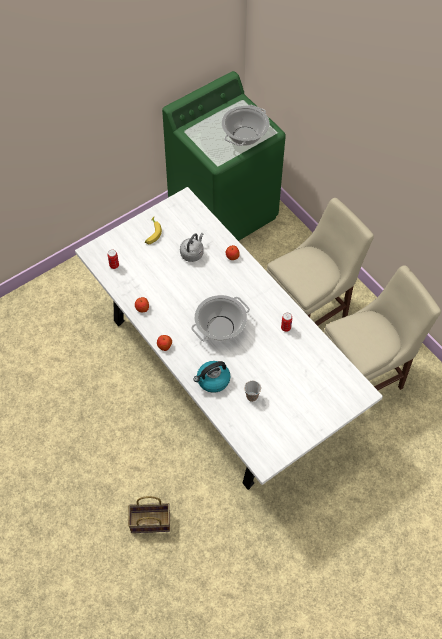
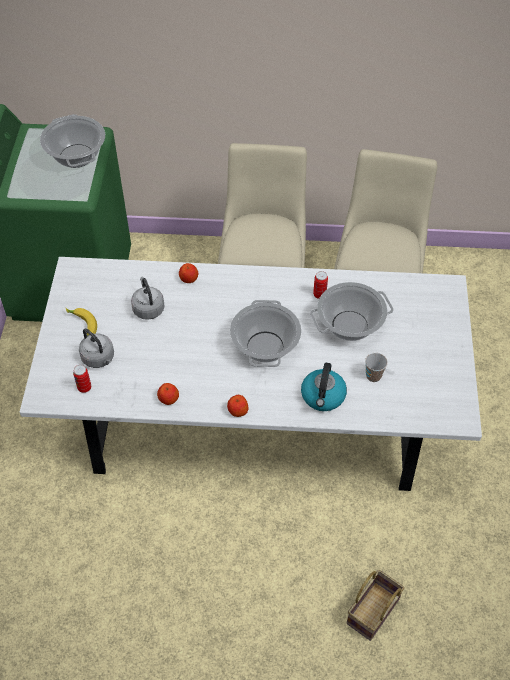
camera: 50 degrees left, 5 degrees down
(138, 257) = (99, 358): none -> grey kettle
(277, 359) = (349, 326): none -> cooking pot

